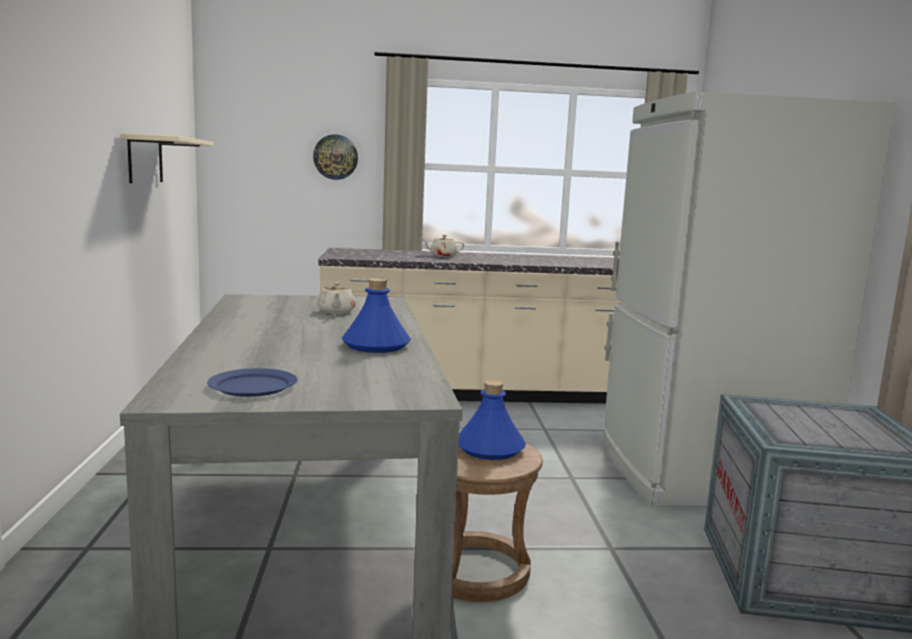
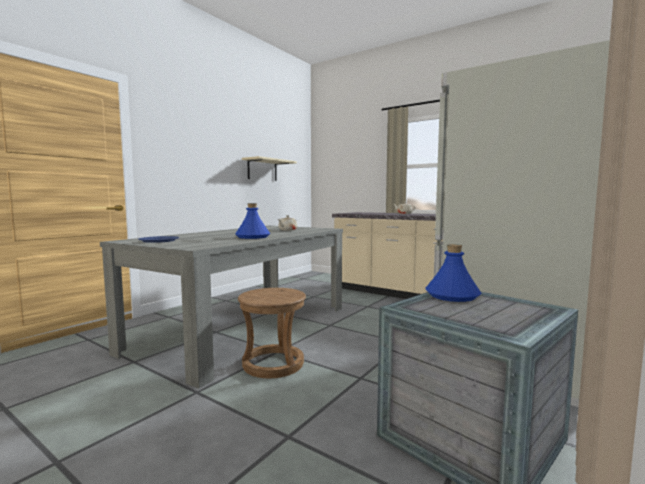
camera: 40 degrees right, 5 degrees down
(335, 157) = (367, 166): wall clock -> none
(490, 449) = (280, 294): blue bottle -> blue bottle (452, 296)

